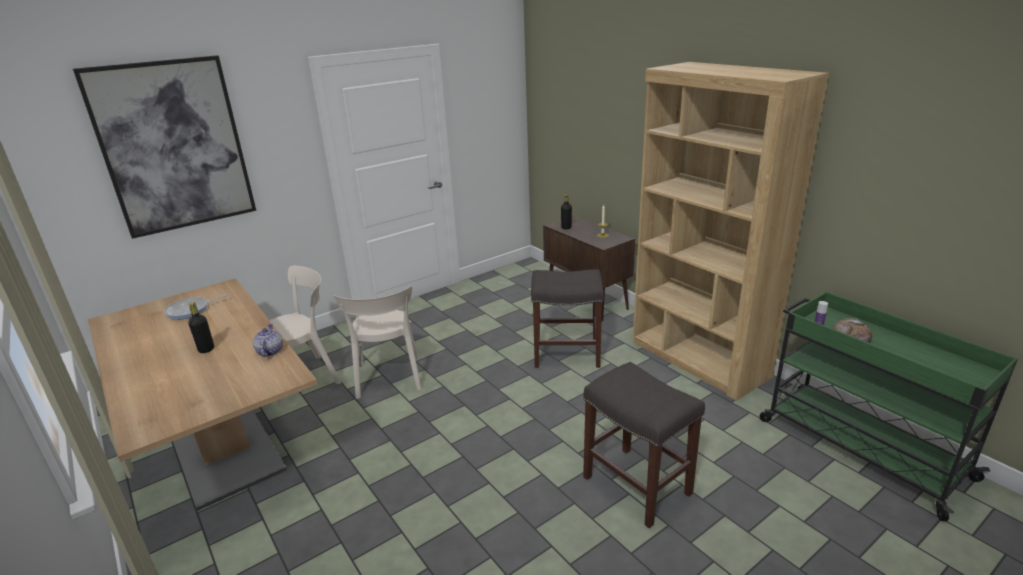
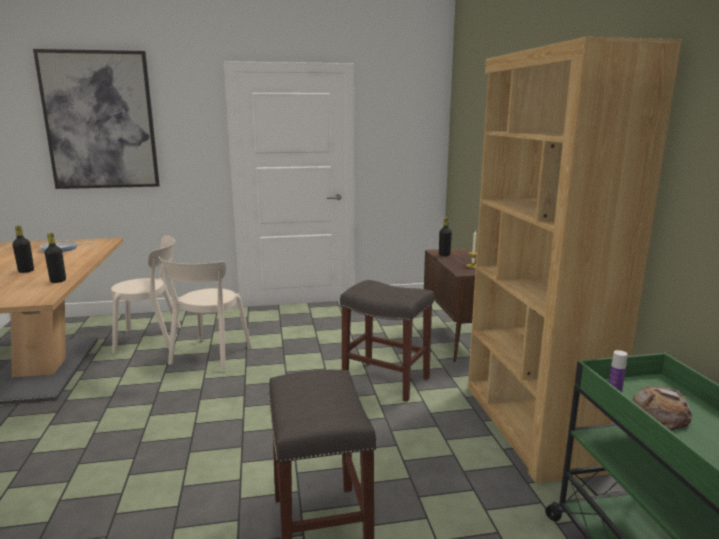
camera: 25 degrees right, 10 degrees down
(269, 351) = (58, 281): teapot -> black bottle

